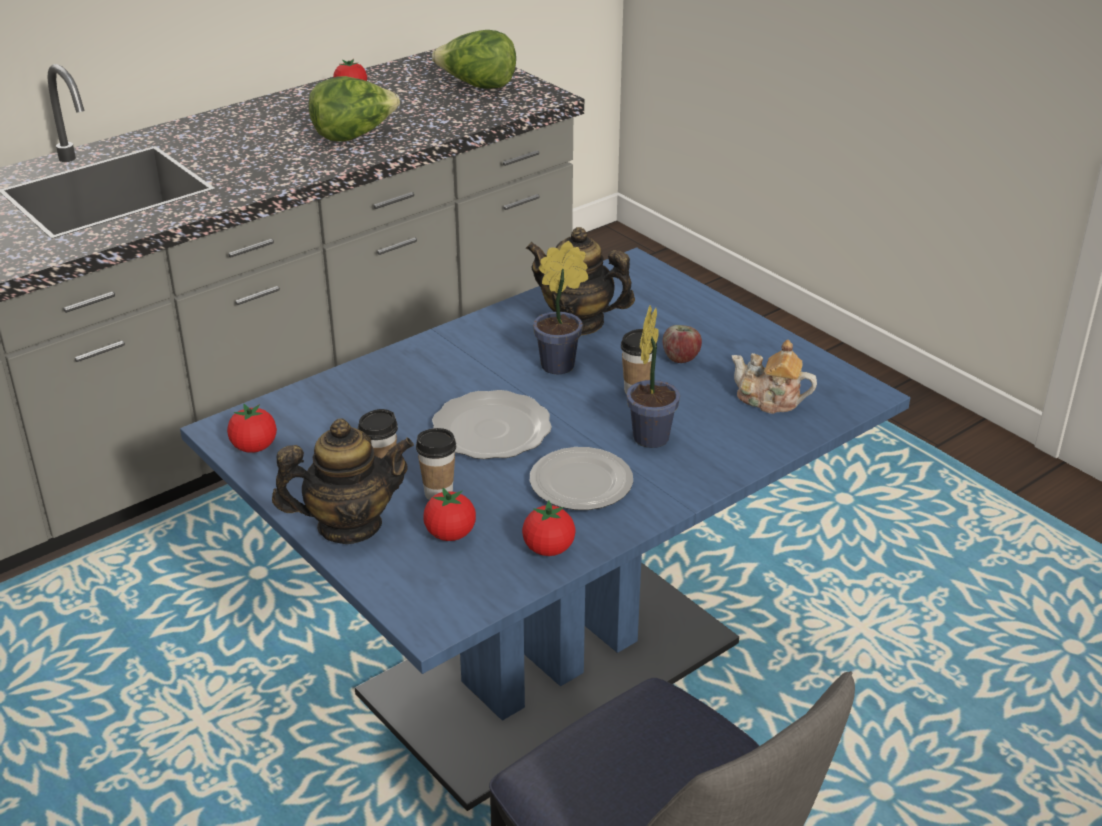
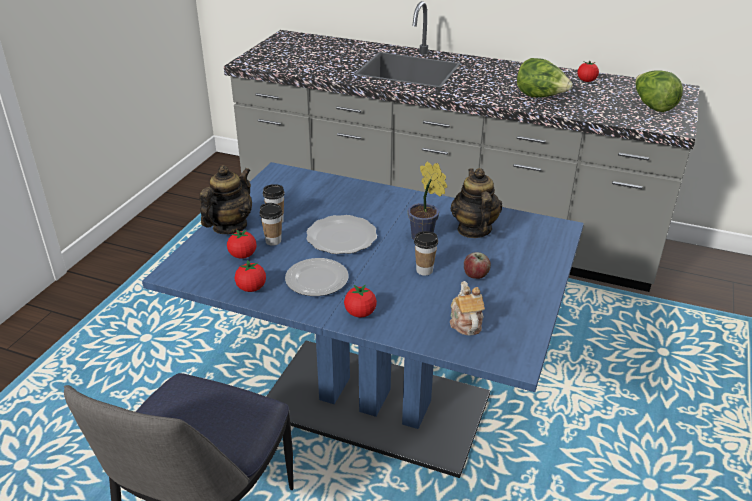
camera: 60 degrees right, 0 degrees up
(254, 447) = (270, 183): tomato -> tomato (360, 313)
(349, 526) = (229, 226): teapot -> teapot turned 105 degrees counterclockwise
(652, 435) = (385, 289): potted plant -> none

